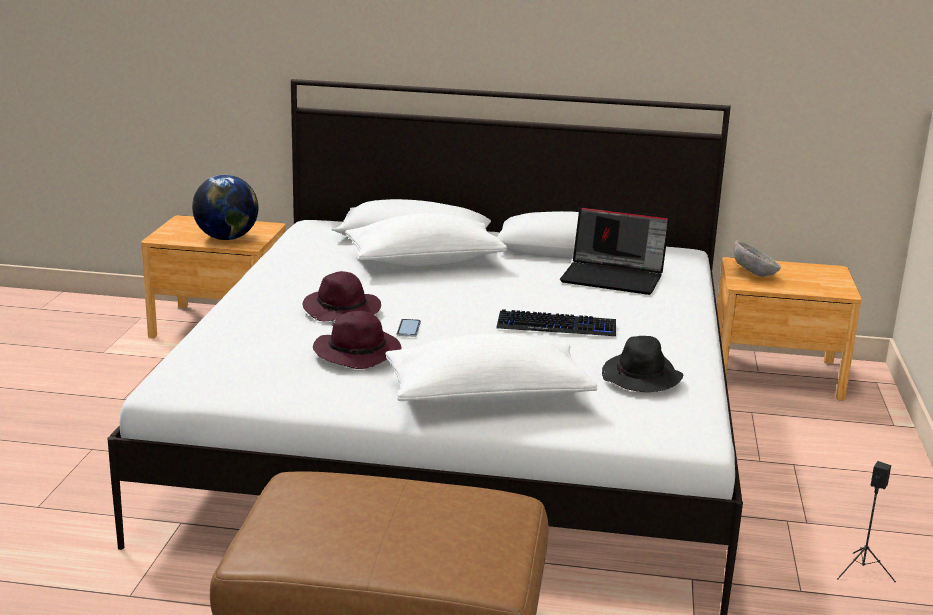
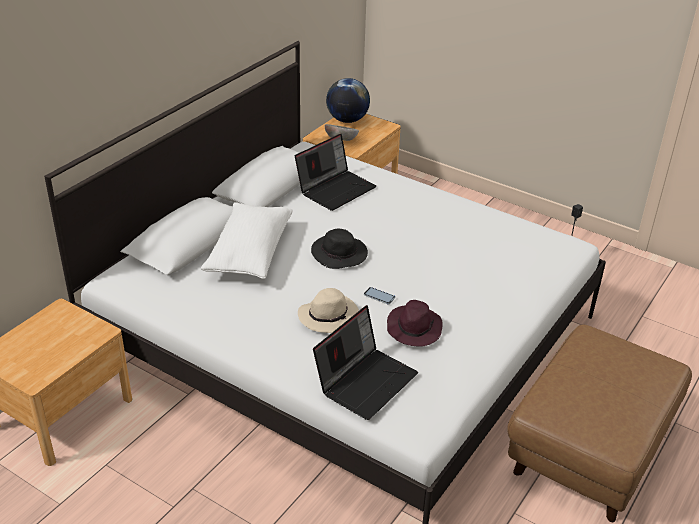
camera: 65 degrees left, 15 degrees up
(227, 238) = (71, 340): globe -> globe (347, 120)
(236, 343) = (366, 381): none -> laptop
(342, 310) = (329, 316): purple hat -> beige hat
(487, 397) = (498, 297): white pillow -> none
(556, 326) = (406, 237): keyboard -> none
(641, 379) = (497, 235): black hat -> black hat (340, 255)

